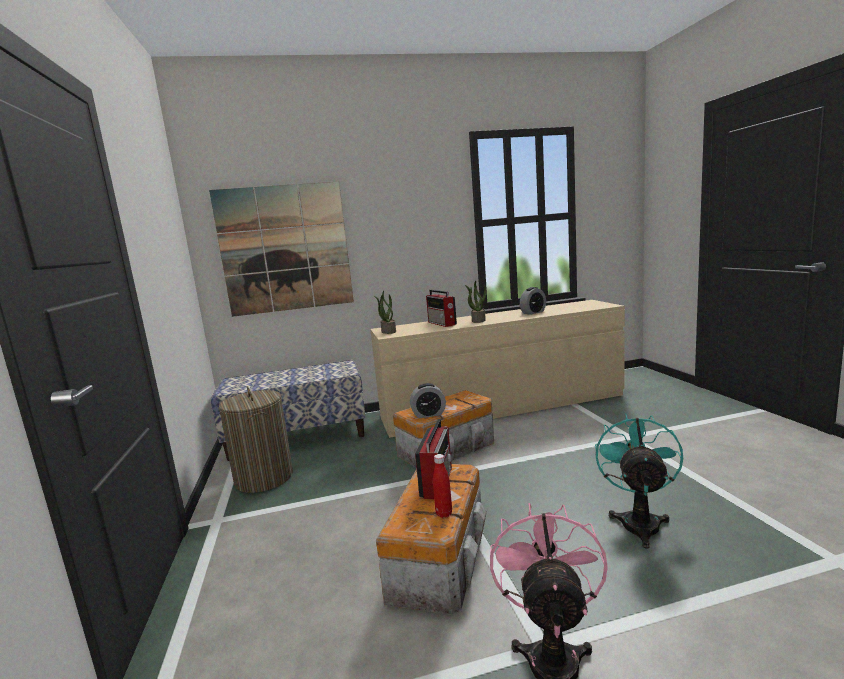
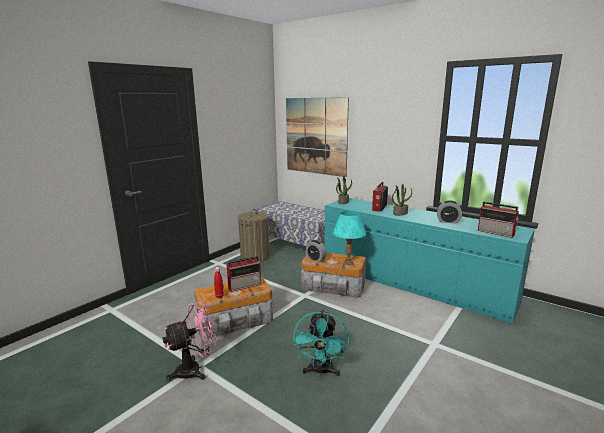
camera: 50 degrees right, 5 degrees up
(468, 400) = (348, 262): none -> turquoise table lamp
(502, 406) = (412, 283): beige dresser -> turquoise dresser
(587, 307) = (496, 232): none -> radio
(639, 521) = (321, 371): turquoise fan -> turquoise fan turned 120 degrees clockwise

